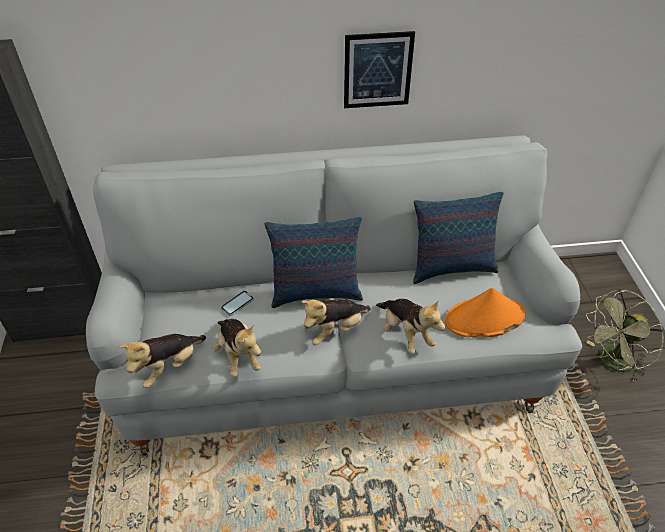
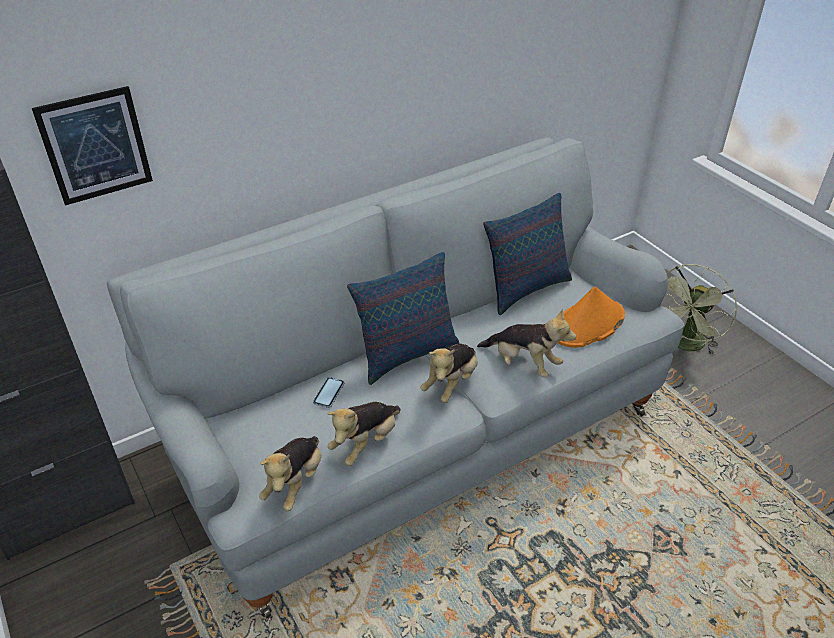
camera: 25 degrees left, 5 degrees down
(238, 355) = (366, 443): plush toy -> plush toy turned 90 degrees clockwise
(377, 70) = (401, 96): picture -> picture (95, 146)

